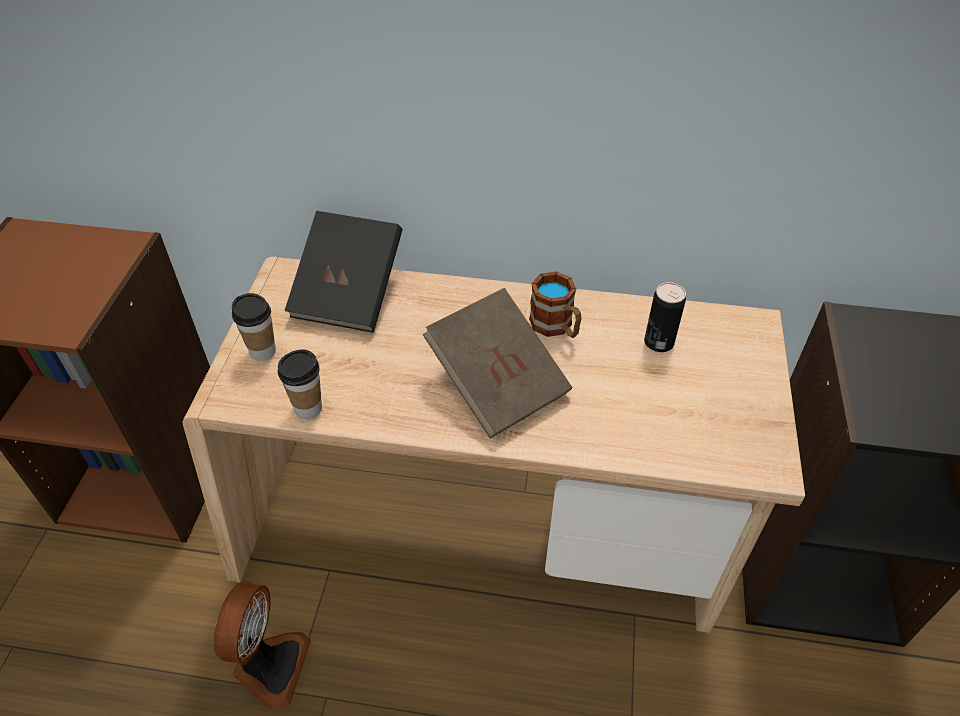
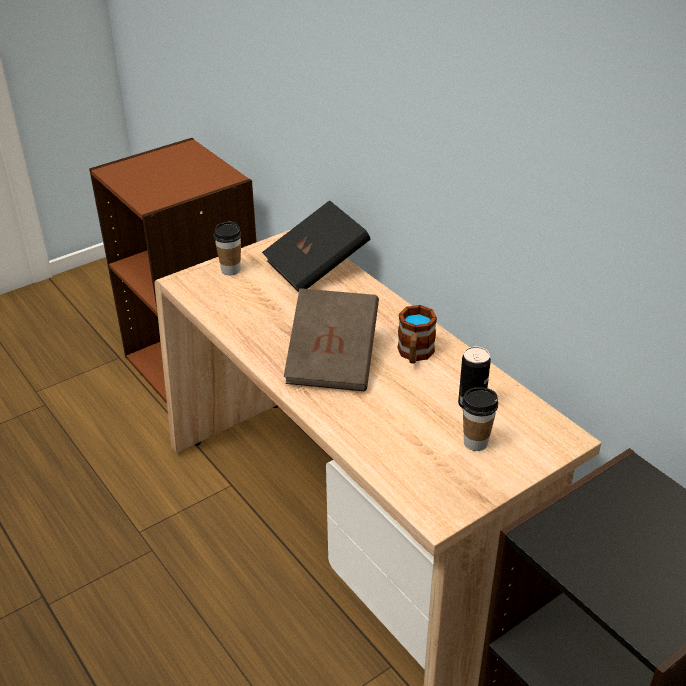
camera: 45 degrees right, 10 degrees down
(269, 666) = (143, 509): fan -> none
(308, 408) = (215, 310): cup -> cup (475, 442)

